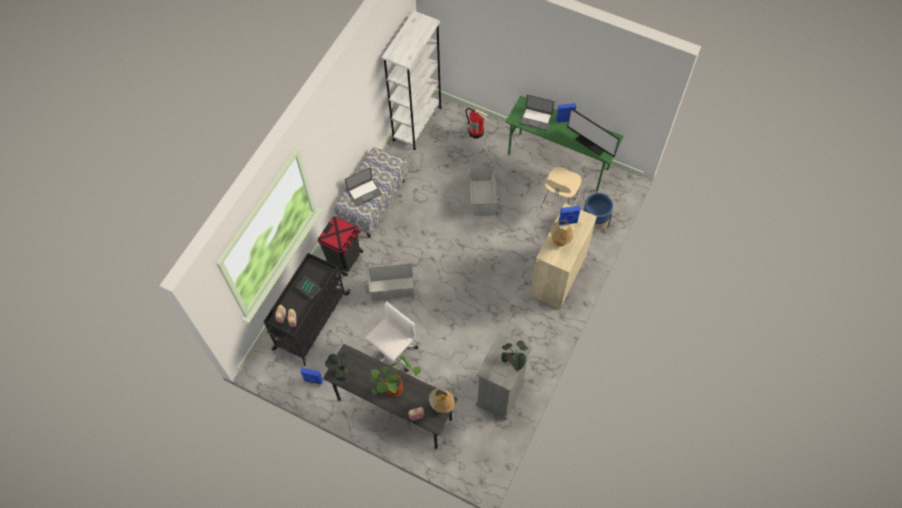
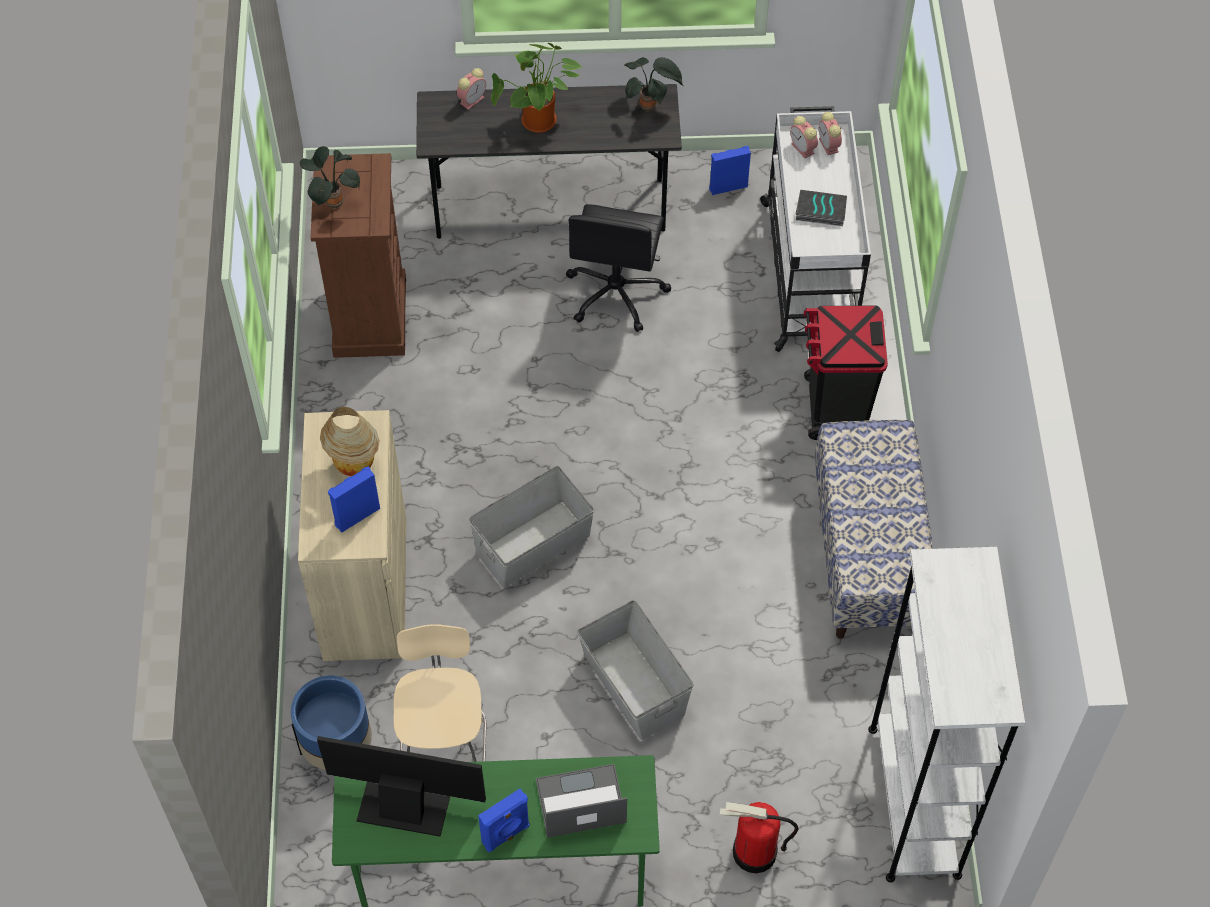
camera: 150 degrees right, 5 degrees down
(310, 322) = (809, 272): black cart -> white cart
(364, 192) = (875, 480): laptop -> none
(392, 288) = (698, 400): grey storage box -> grey storage box (532, 544)
(393, 352) = (616, 293): white office chair -> black office chair
(442, 407) = (435, 131): table lamp -> none
(500, 393) = (369, 317): grey dresser -> brown dresser

